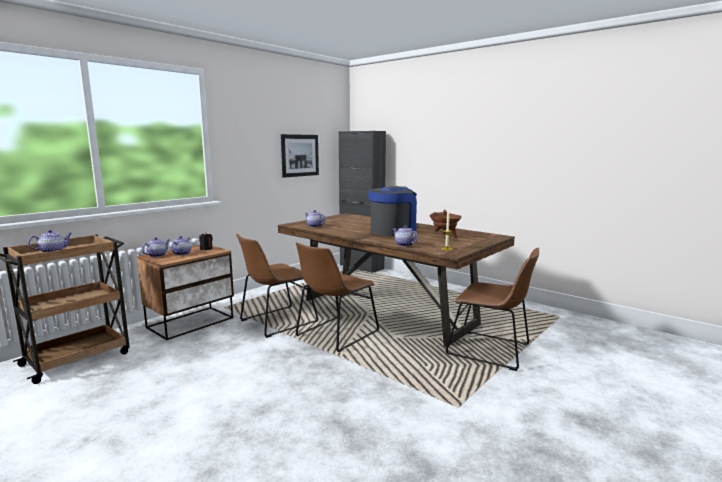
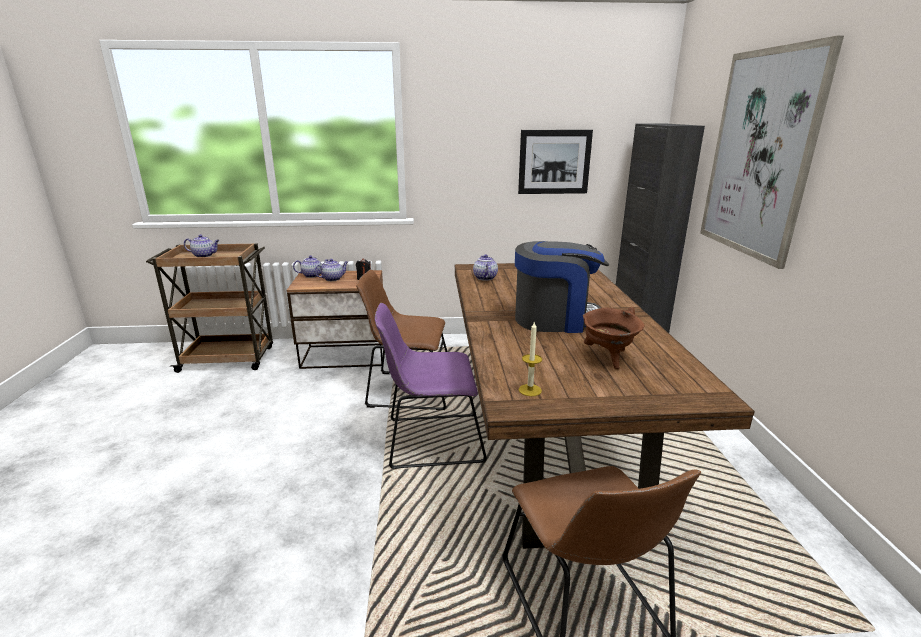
camera: 45 degrees right, 10 degrees up
(335, 335) = (430, 441): brown chair -> purple chair
(404, 245) = (493, 354): teapot -> none
(428, 142) = (760, 154): none -> picture

